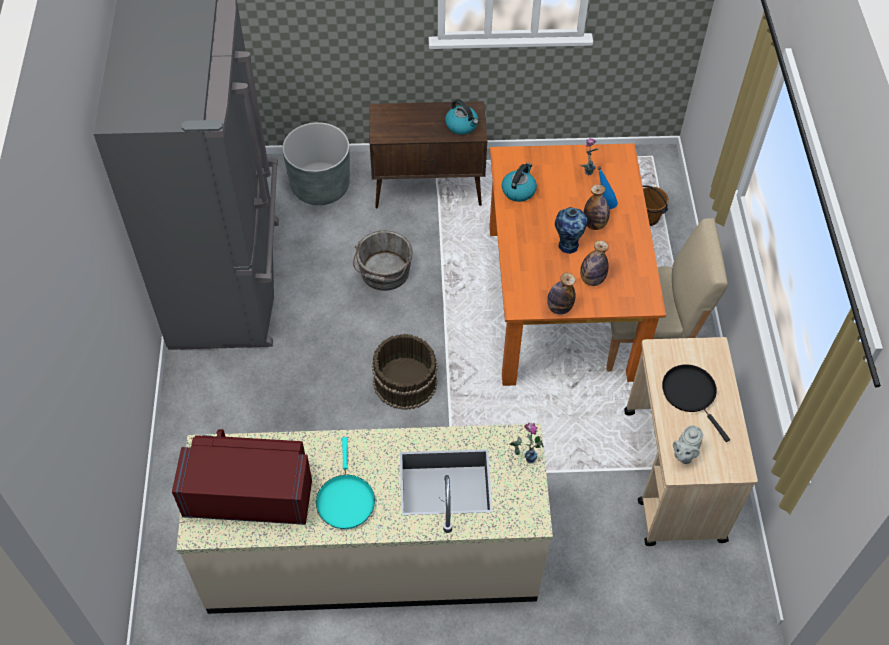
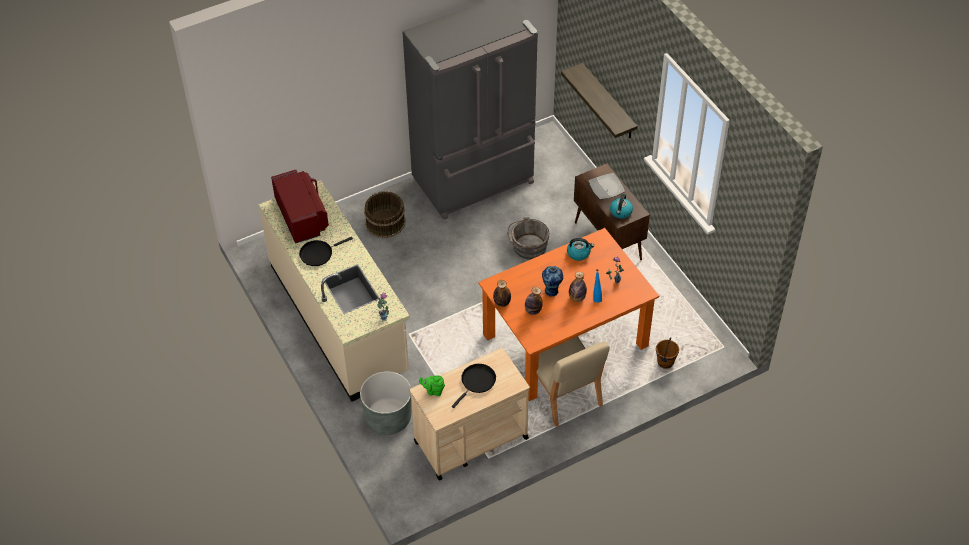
camera: 65 degrees right, 5 degrees down
(315, 33) = (608, 103): none -> shelf
(320, 186) = (573, 190): grey planter -> grey planter (388, 418)
(345, 499) = (318, 253): turquoise frying pan -> black frying pan
(404, 382) = (456, 288): brown bucket -> brown bucket (385, 222)
(411, 122) = (606, 188): none -> plate
(684, 454) = (433, 391): grey teapot -> green teapot

